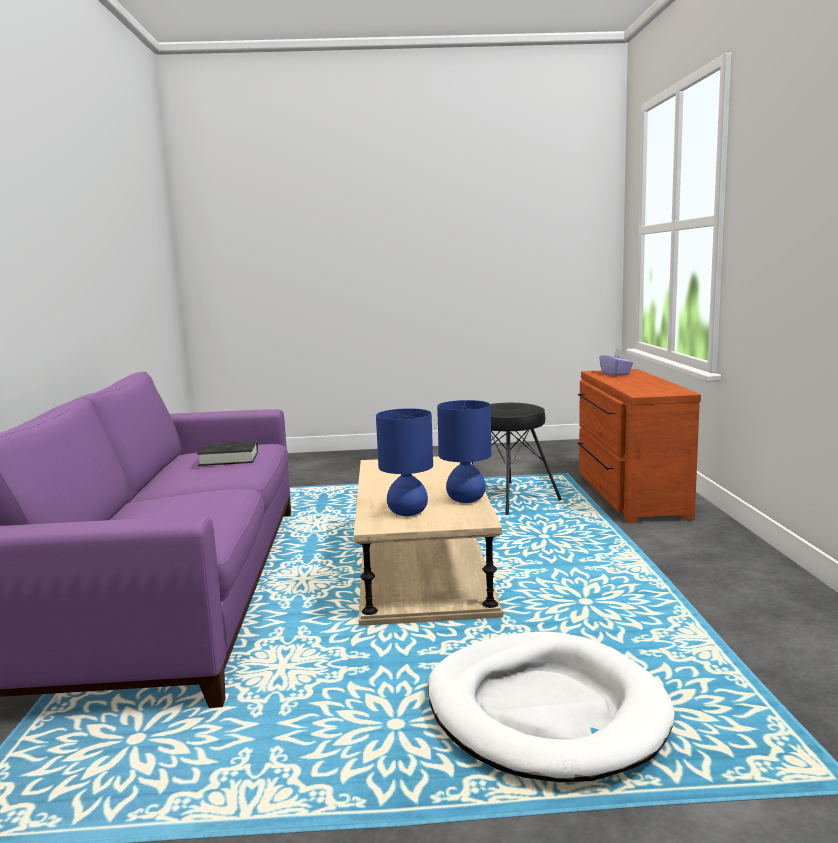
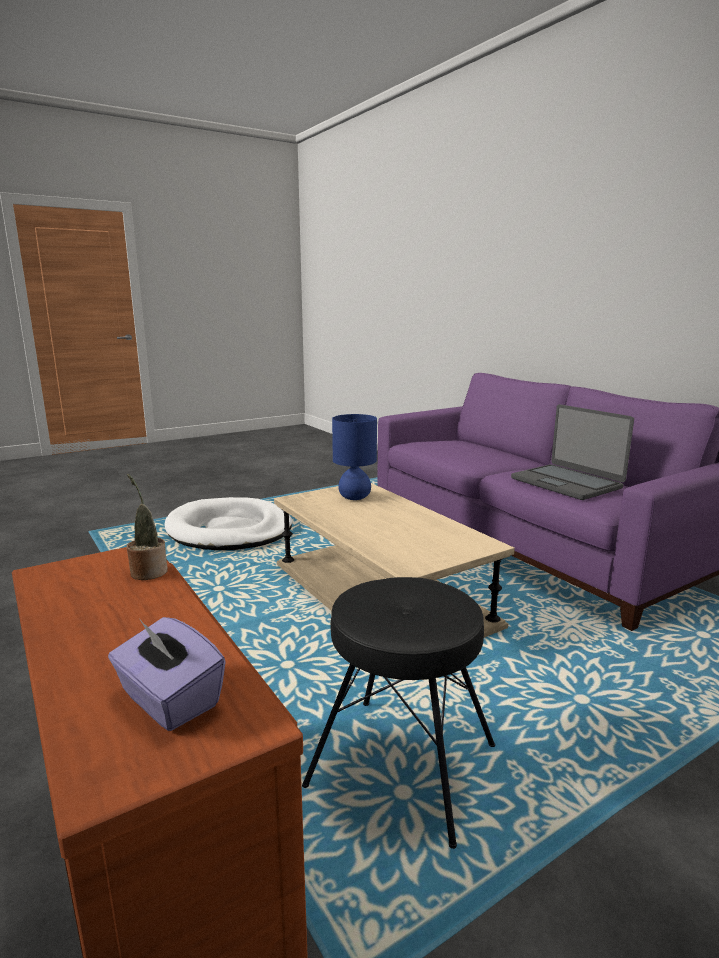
camera: 150 degrees right, 5 degrees up
(229, 459) = (567, 483): black book -> laptop
(465, 500) = (324, 513): blue table lamp -> none
(630, 389) = (148, 571): none -> potted plant

